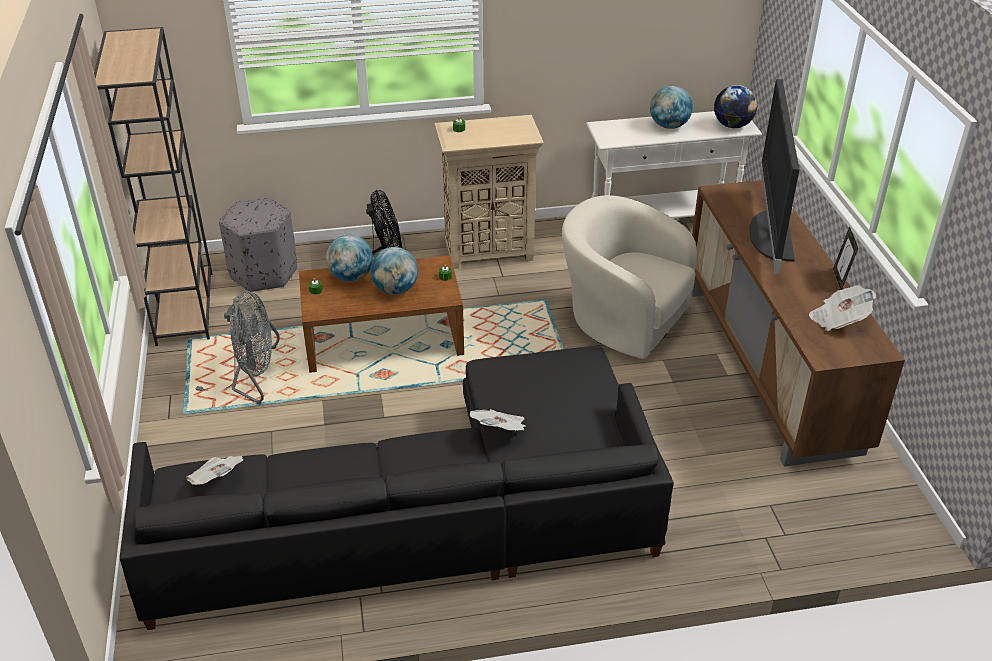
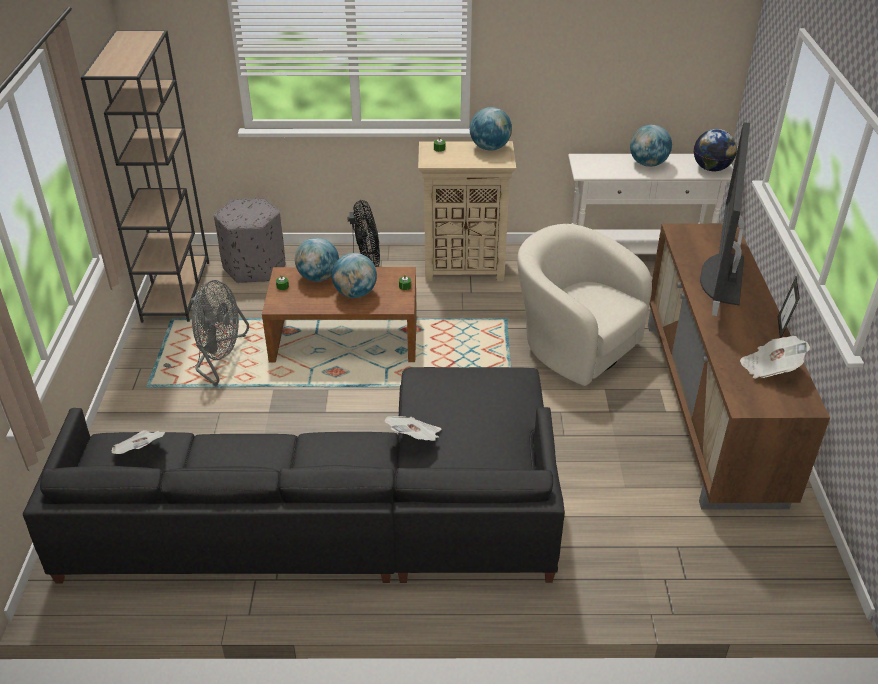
camera: 10 degrees right, 0 degrees up
(511, 123) = (490, 148): none -> globe

